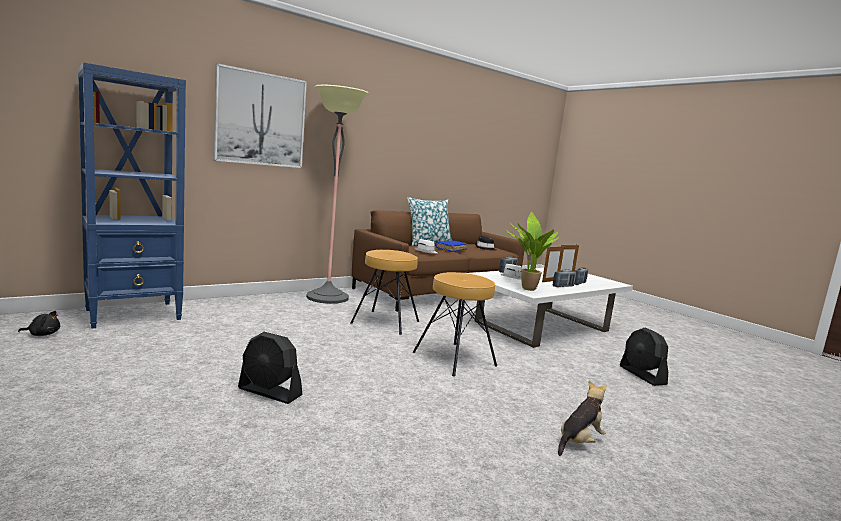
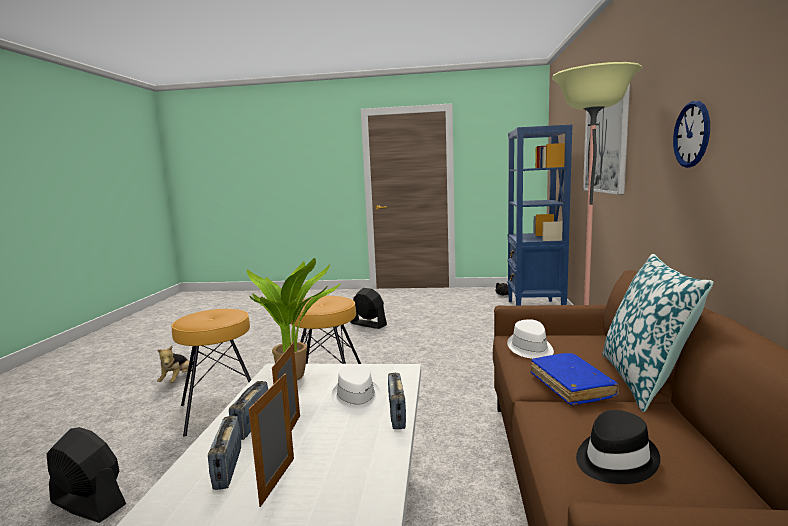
camera: 135 degrees right, 0 degrees up
(270, 392) = (368, 324): black fan -> black fan turned 60 degrees clockwise
(374, 142) = (691, 134): none -> wall clock
(385, 322) = (457, 388): brown stool -> brown stool (222, 409)

